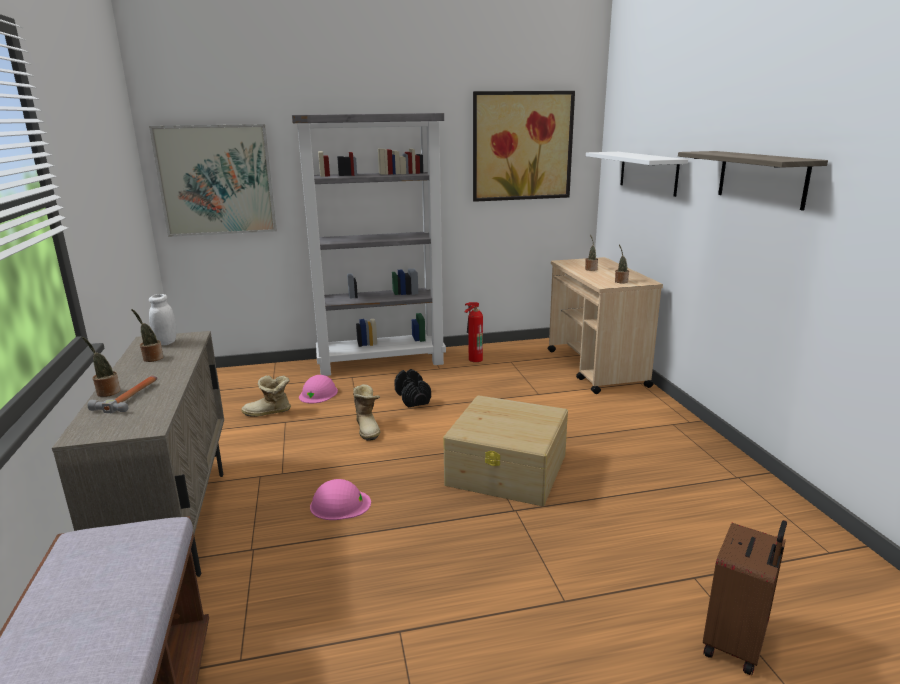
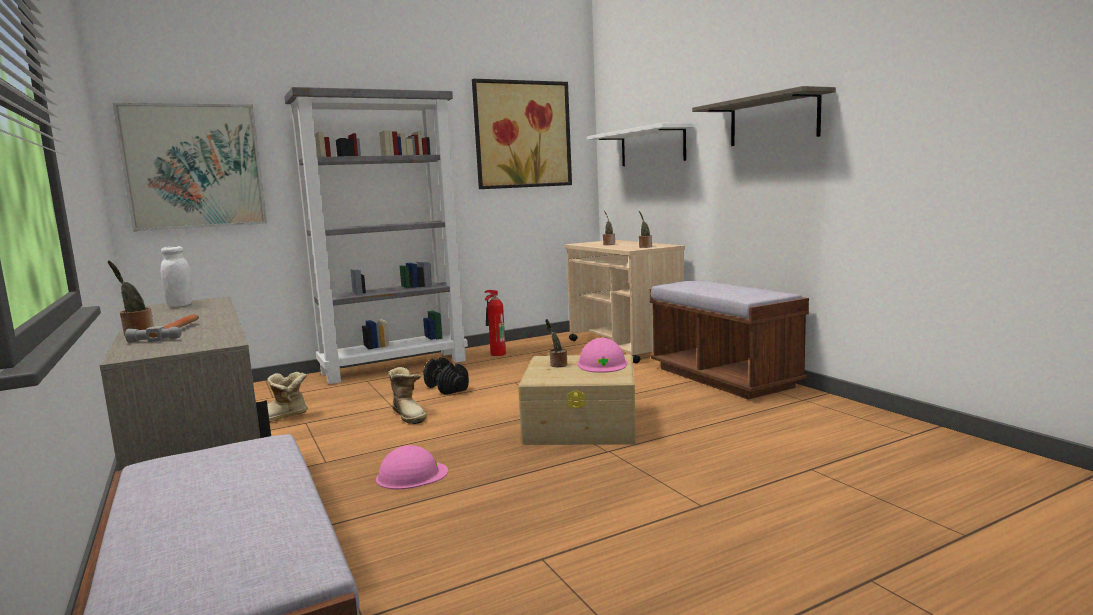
camera: 15 degrees left, 10 degrees down
(151, 358) = (172, 313): potted plant -> potted plant (557, 365)
(318, 393) = (334, 397): pink hard hat -> pink hard hat (602, 364)
(672, 429) = (723, 377): none -> brown bench
(736, 644) = (879, 505): brown suitcase -> none

